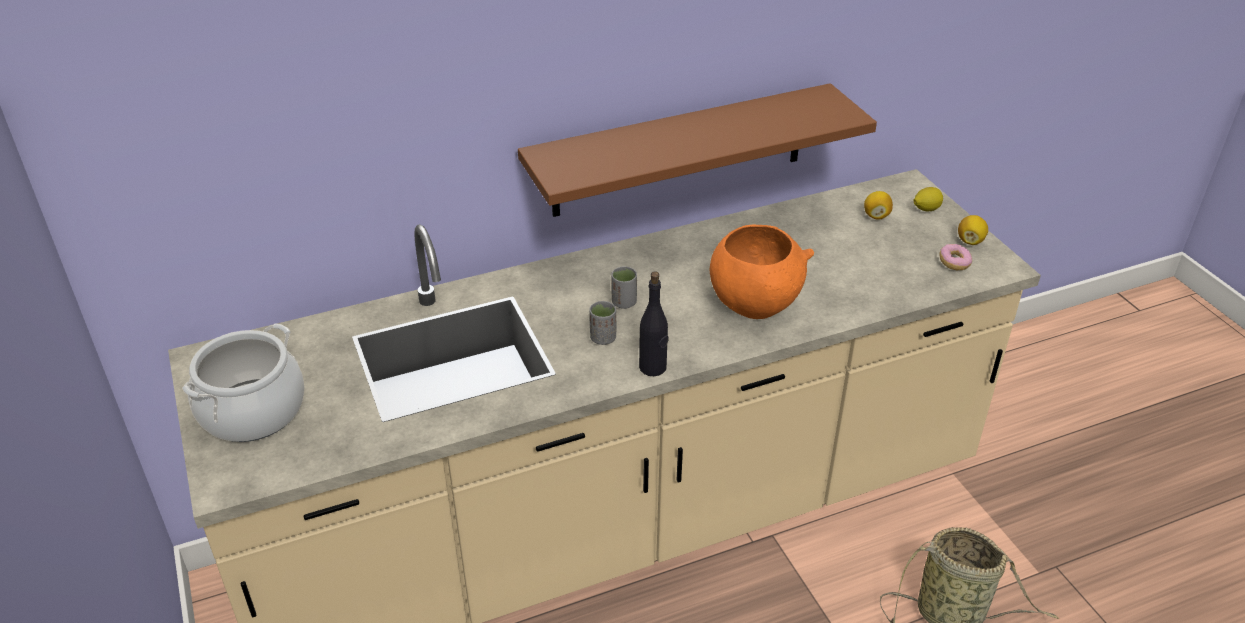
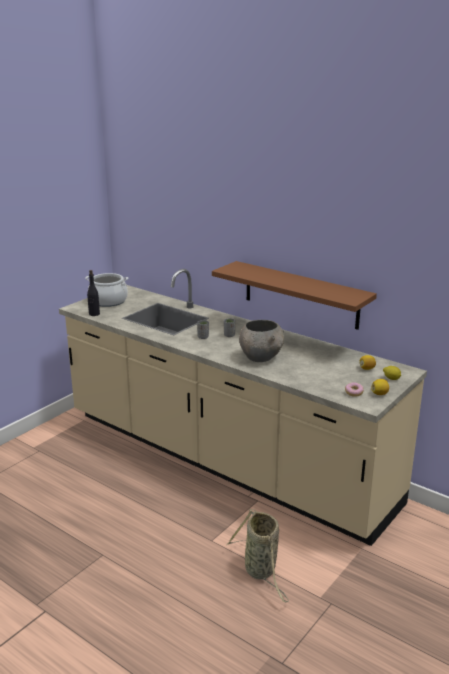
camera: 60 degrees right, 15 degrees down
(653, 368) = (196, 349): black bottle -> black bottle (94, 314)
(754, 303) = (261, 357): orange bowl -> grey bowl

